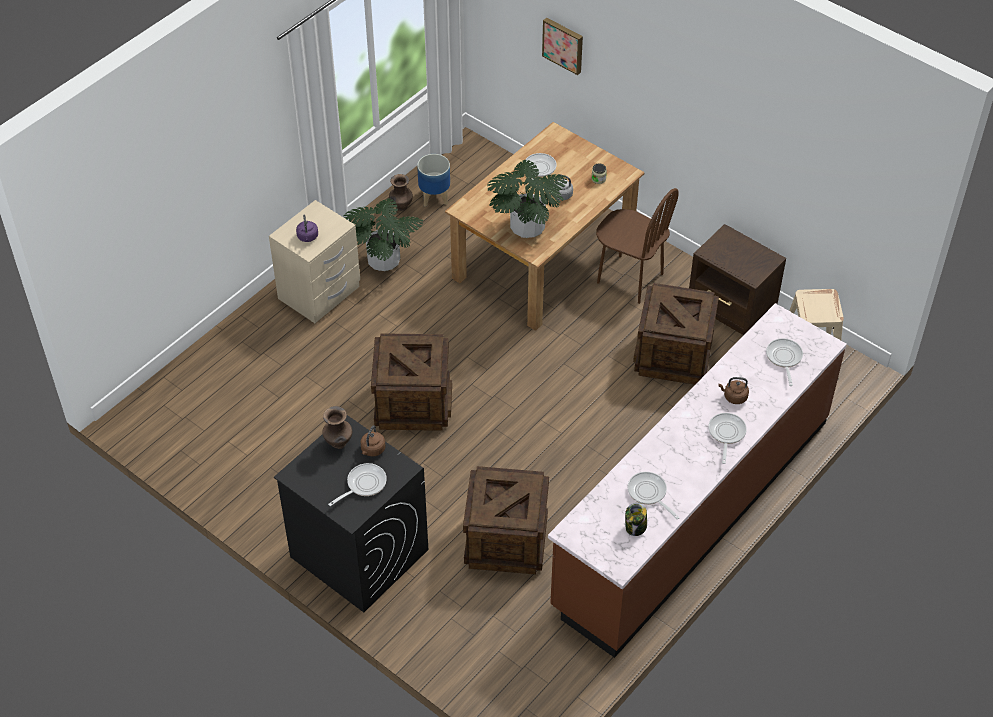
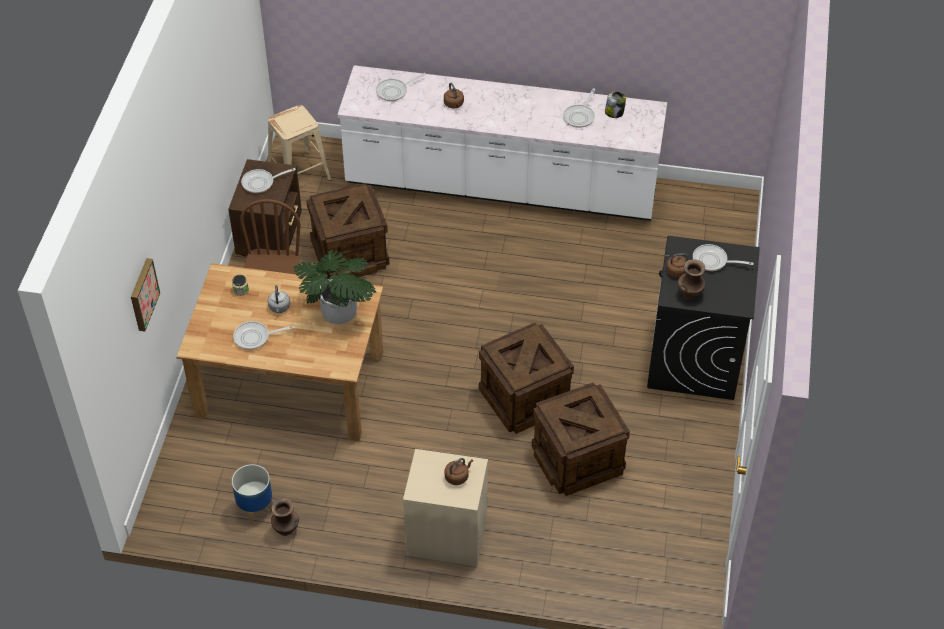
camera: 120 degrees left, 0 degrees up
(307, 237) = (457, 476): purple kettle -> brown kettle
(384, 261) = (371, 505): potted plant -> none
(506, 540) = (609, 278): crate -> crate (576, 459)
(692, 512) = (501, 187): brown counter -> white counter
(726, 434) = (493, 97): frying pan -> frying pan (261, 183)

